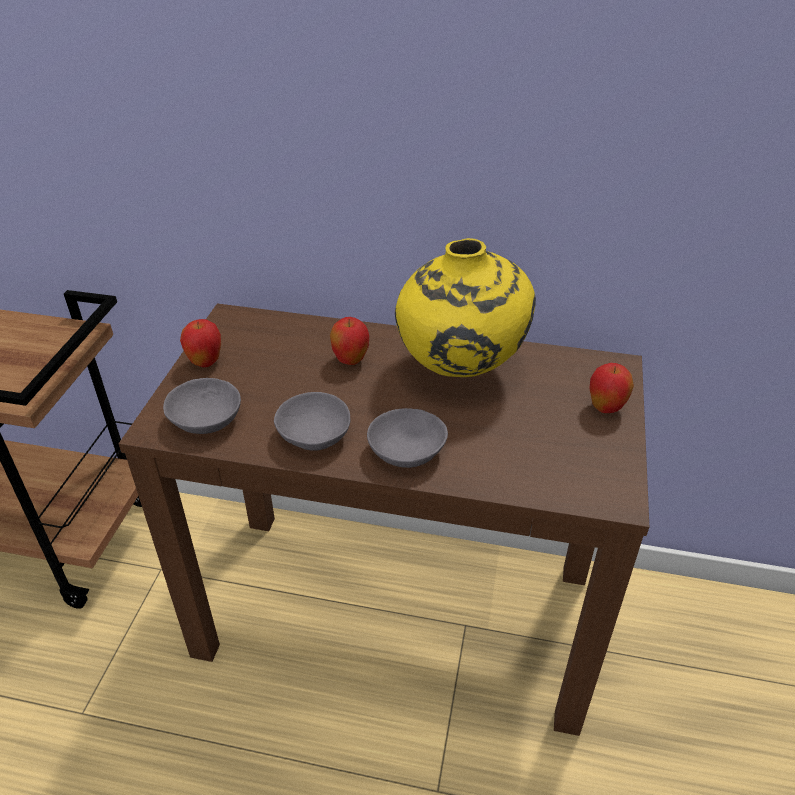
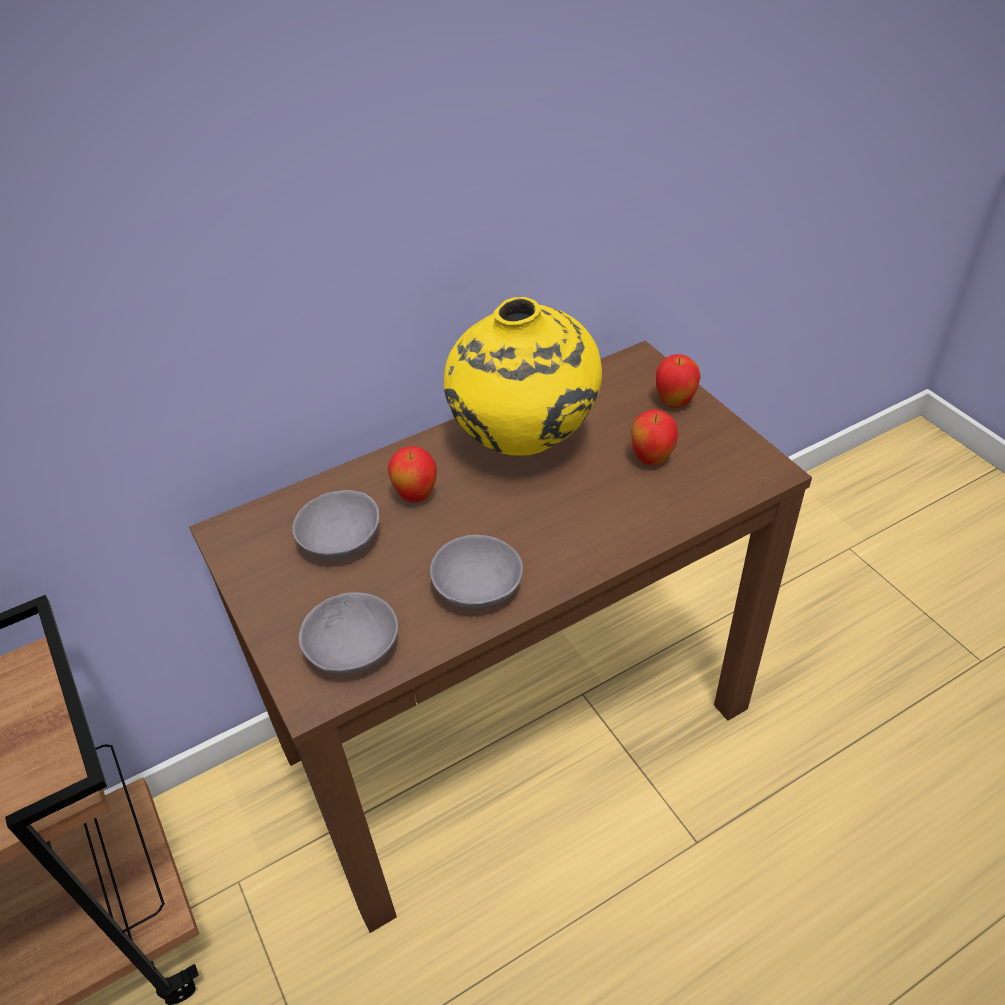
camera: 40 degrees left, 5 degrees up
(205, 363) = (269, 594): apple -> apple (651, 459)
(407, 449) = (574, 542): grey bowl -> grey bowl (340, 537)

